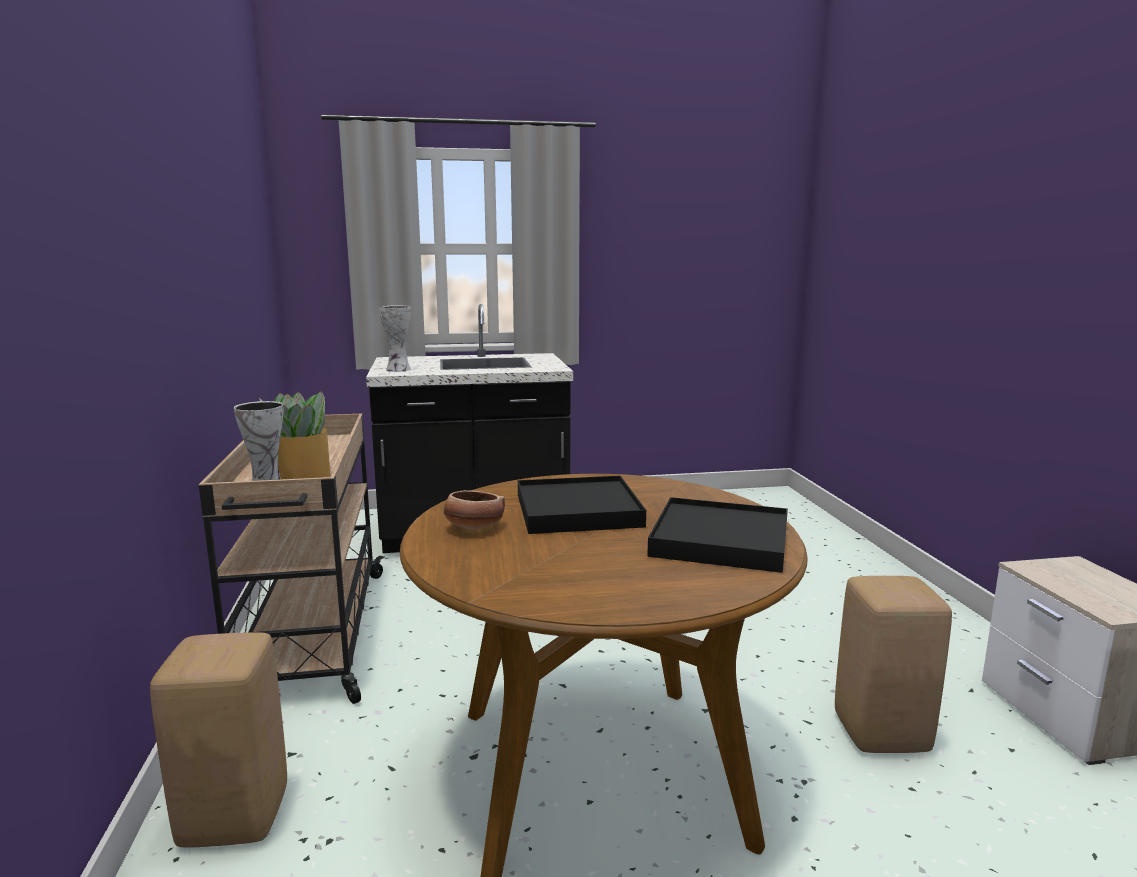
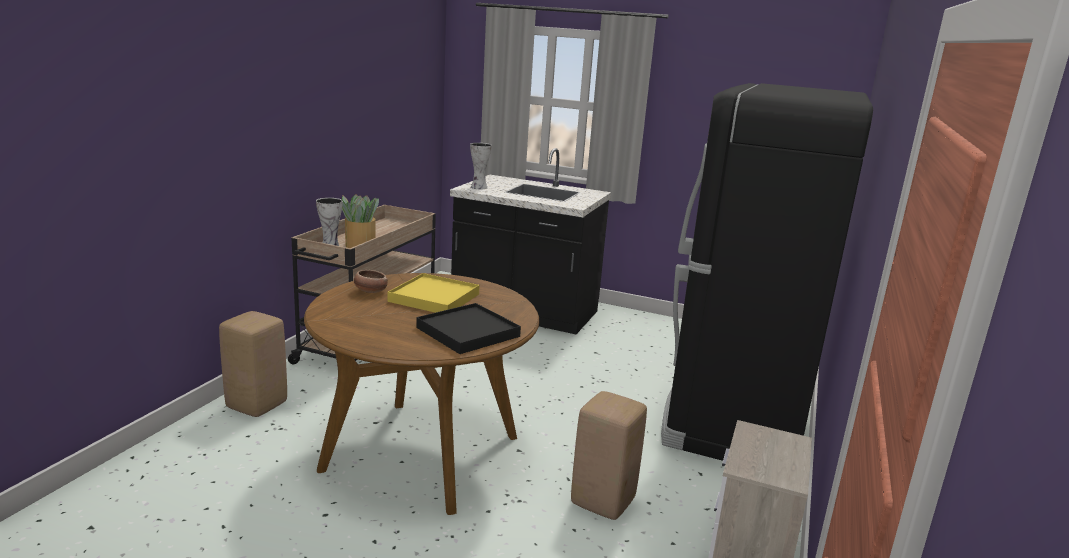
camera: 30 degrees right, 5 degrees up
(578, 511) = (434, 298): black tray -> yellow tray
(839, 580) = (733, 419): none -> black fridge

